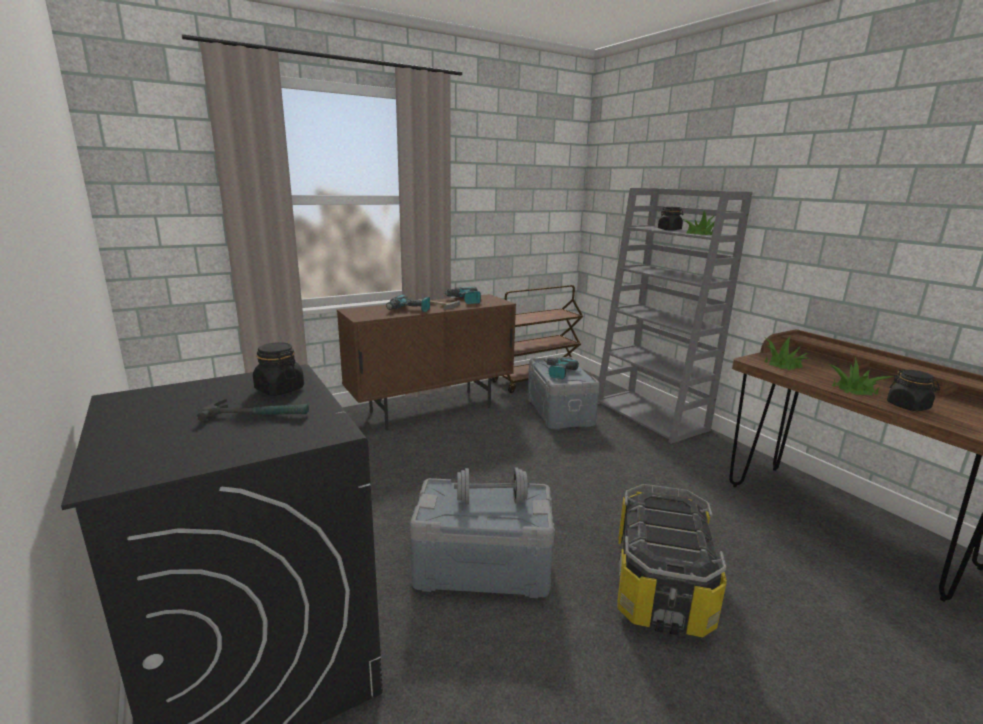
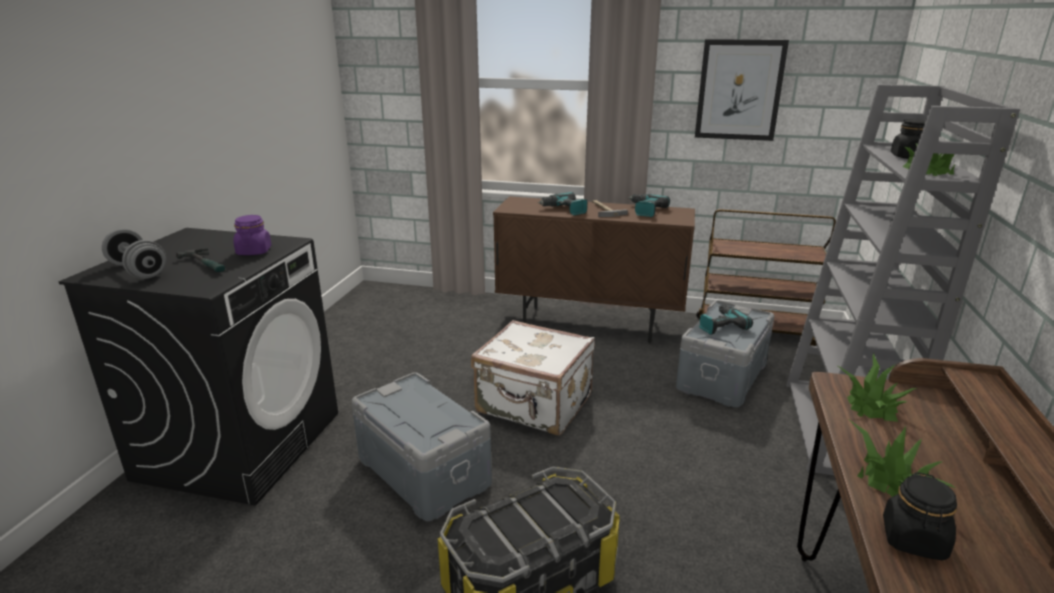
camera: 45 degrees right, 5 degrees up
(279, 389) = (254, 251): black jar -> purple jar
(482, 478) = (534, 405): none -> white suitcase
(491, 500) = (428, 411): grey dumbbell -> grey dumbbell (138, 271)
(501, 201) = (739, 90): none -> picture

